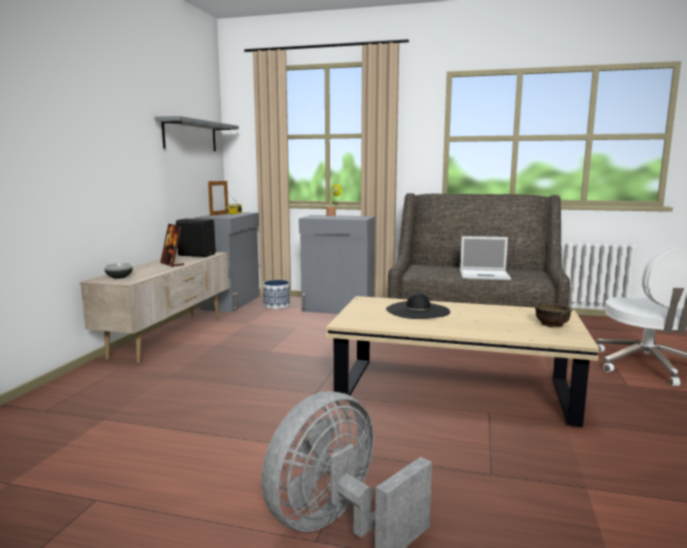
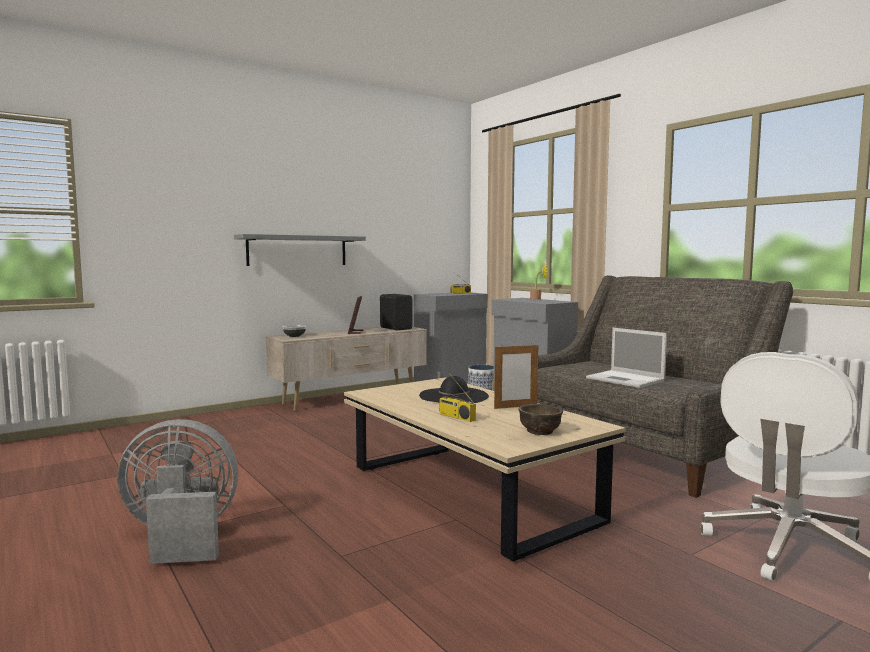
camera: 40 degrees right, 5 degrees down
(190, 136) = (418, 217): grey shelf -> grey shelf (297, 250)
(219, 214) = (444, 293): picture frame -> picture frame (515, 407)
(476, 327) = (456, 417): none -> radio

